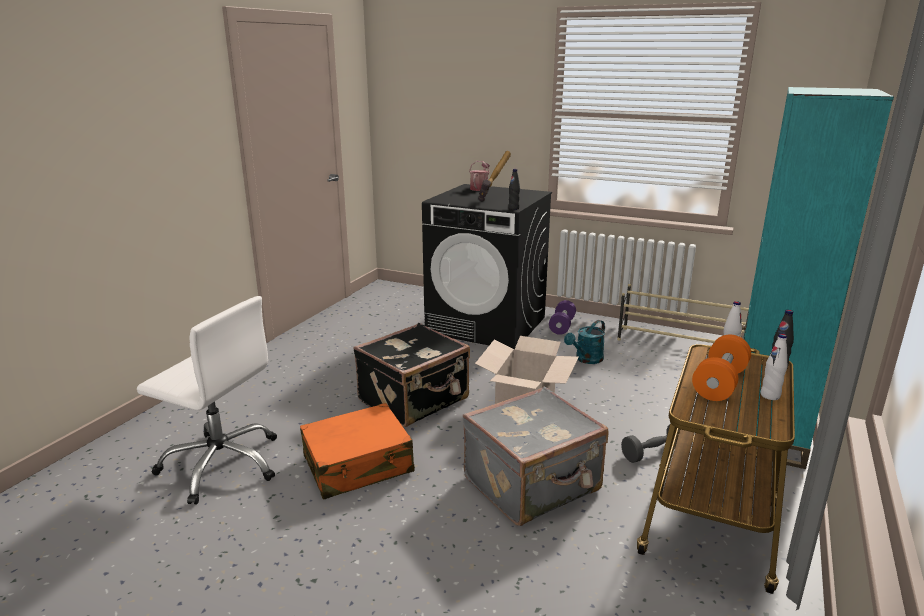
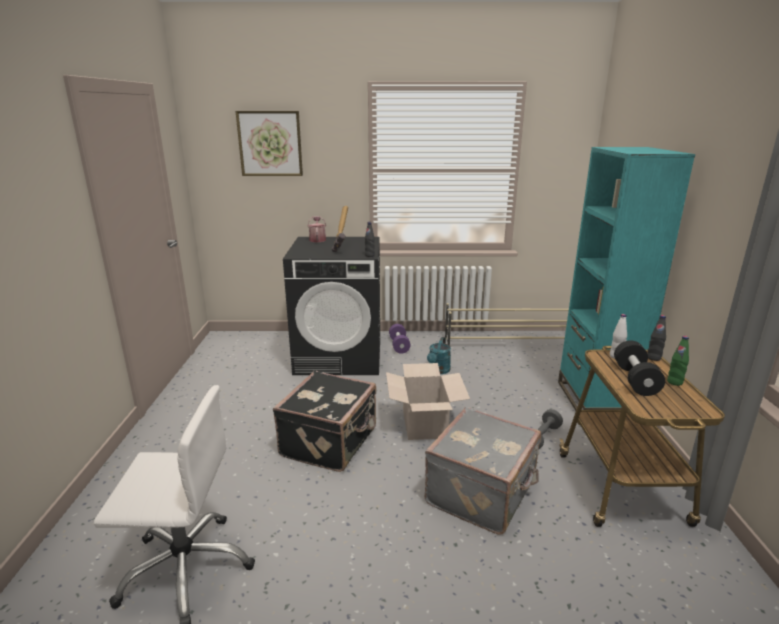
camera: 25 degrees left, 0 degrees up
(358, 465) = (326, 522): orange suitcase -> none
(449, 78) = (270, 143): none -> picture
(719, 383) = (635, 380): orange dumbbell -> black dumbbell
(770, 396) = (674, 382): white bottle -> green bottle

